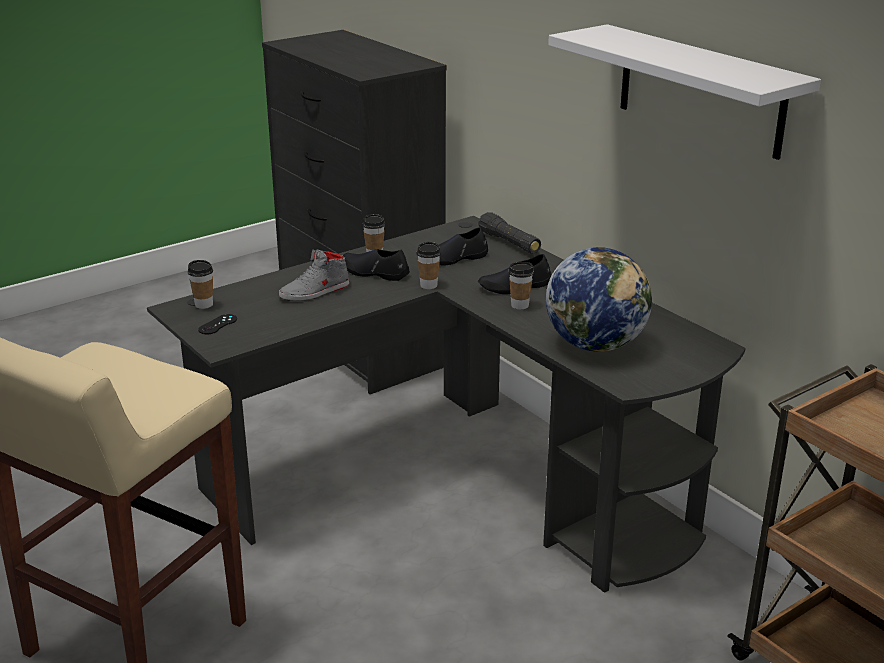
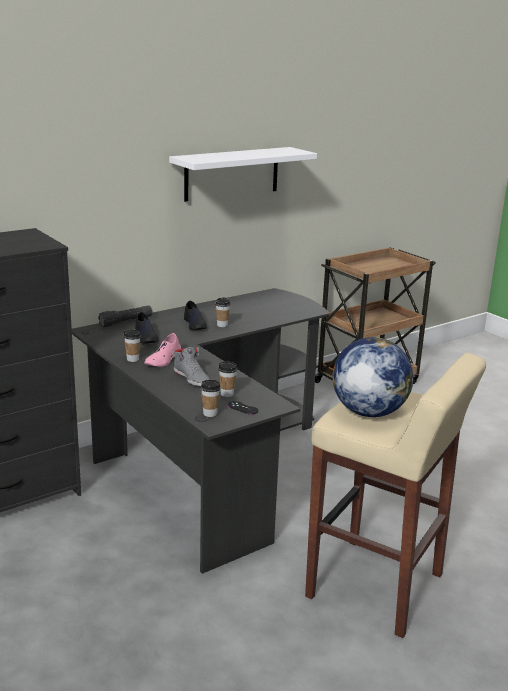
camera: 90 degrees left, 5 degrees down
(374, 272) = (163, 360): black shoe -> pink shoe
(428, 285) = (189, 345): cup -> cup (227, 394)
(595, 345) = (272, 313): globe -> globe (368, 412)

